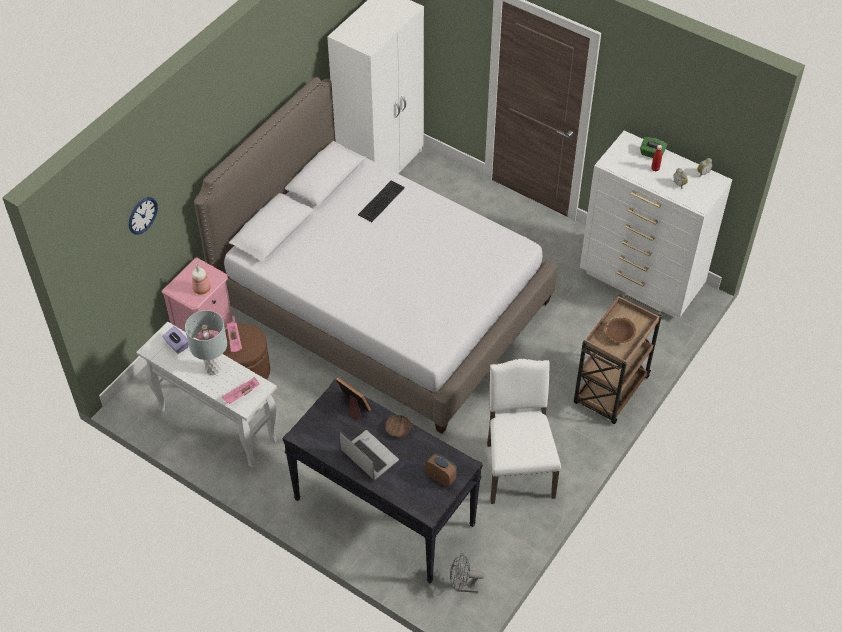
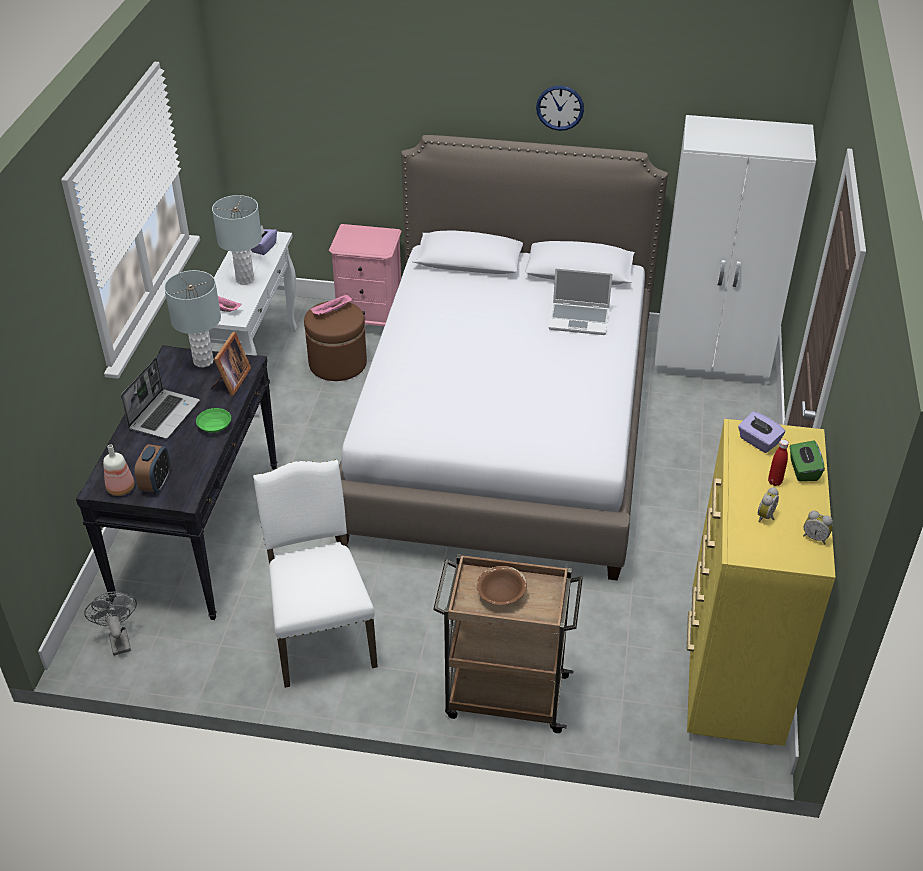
camera: 65 degrees right, 10 degrees down
(142, 215) = (334, 109): wall clock -> wall clock (560, 107)
(201, 289) = (358, 245): bottle -> bottle (120, 488)
(318, 417) = (203, 361): none -> grey table lamp
(380, 200) = (580, 319): keyboard -> laptop
(398, 430) = (213, 426): brown bowl -> green bowl
(517, 468) = (321, 635): white chair -> white chair turned 75 degrees counterclockwise
(620, 160) = (758, 442): none -> purple tissue box
(641, 281) = (731, 671): white dresser -> yellow dresser

